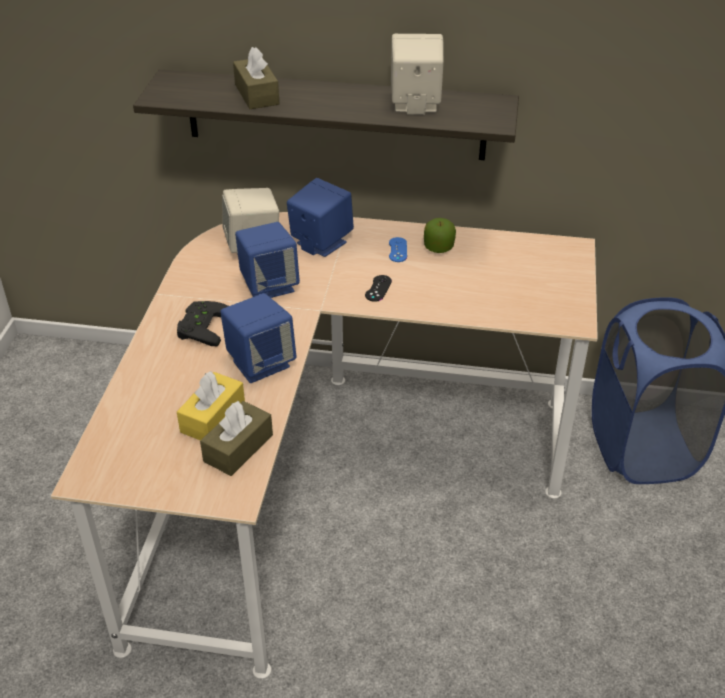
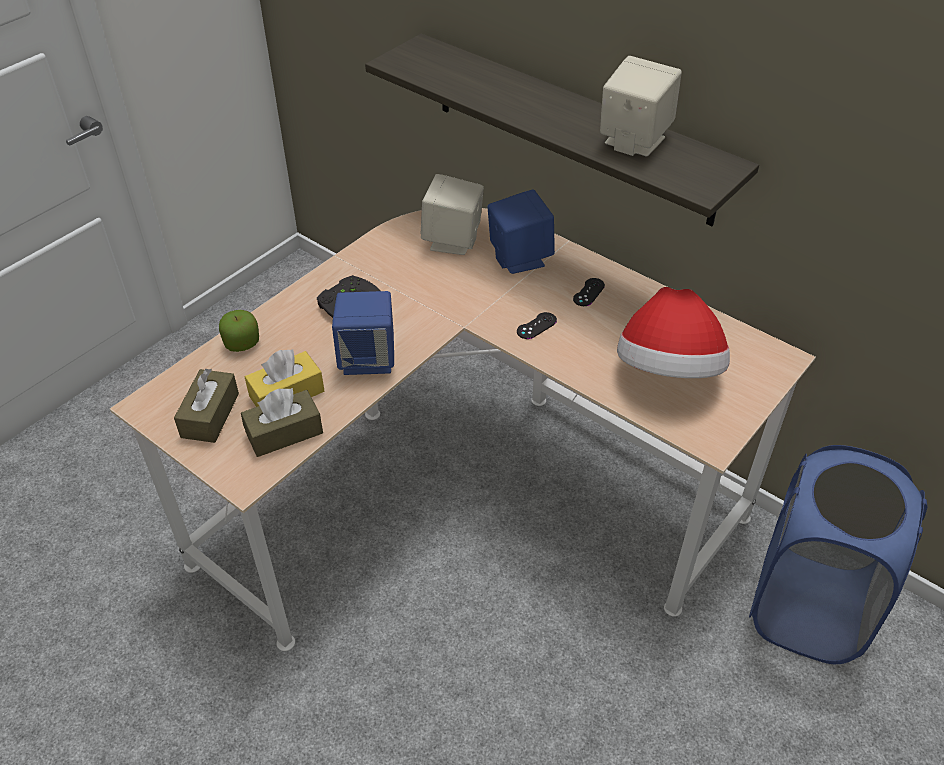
camera: 30 degrees right, 5 degrees up
(256, 94) = (485, 84): brown tissue box -> brown tissue box (210, 415)
(269, 286) = (437, 285): blue speaker -> none
(398, 250) = (588, 292): blue game controller -> black game controller
(439, 247) = (633, 305): apple -> apple (242, 343)
(503, 285) = (668, 371): none -> hat

